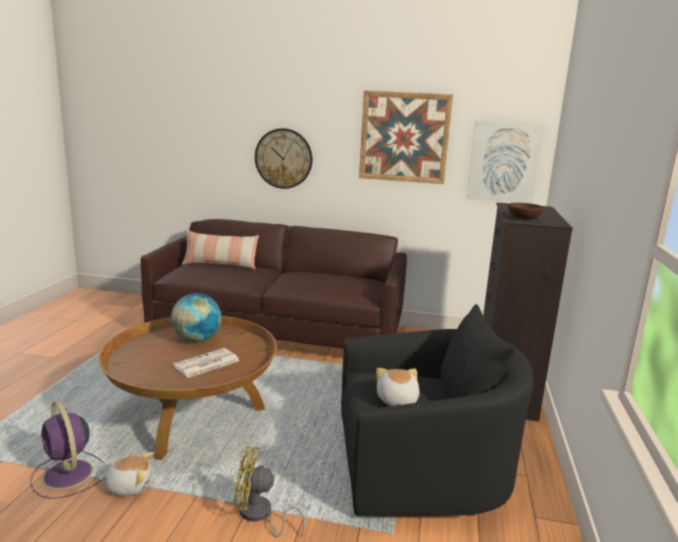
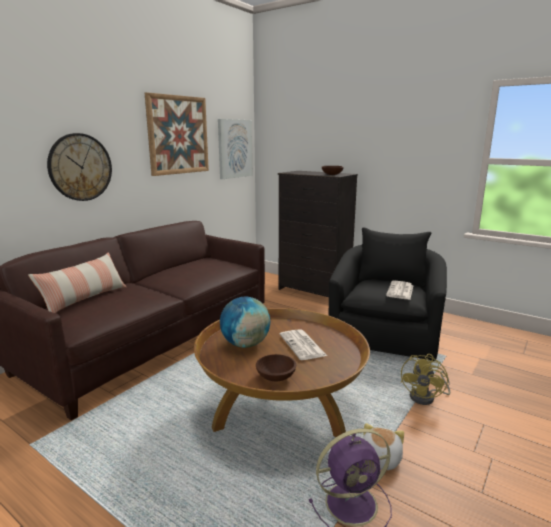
camera: 65 degrees left, 0 degrees up
(139, 360) = (275, 377): none -> brown bowl
(396, 400) = (400, 291): plush toy -> newspaper

